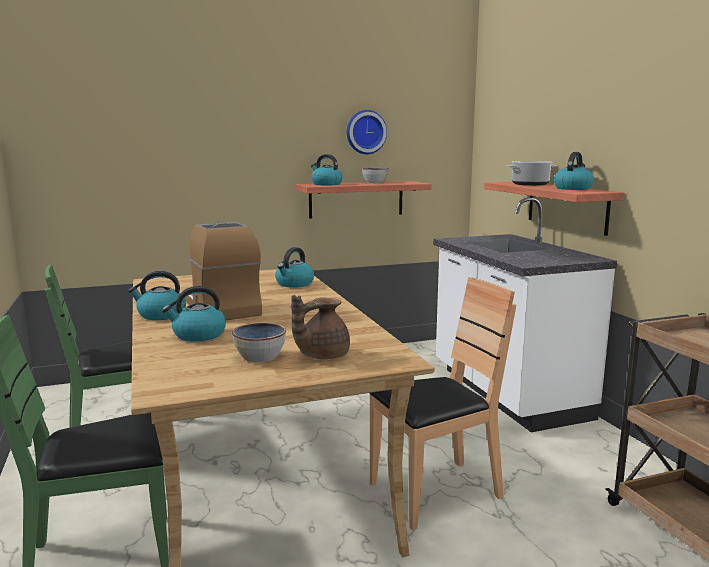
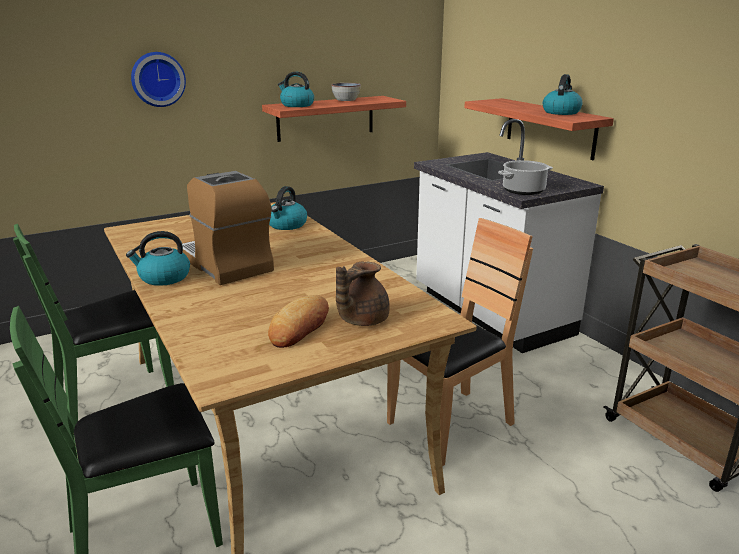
camera: 10 degrees left, 10 degrees up
(198, 335) = (219, 303): kettle -> none
(260, 357) = (300, 327): bowl -> bread
(365, 132) = (333, 43): wall clock -> wall clock (157, 79)
(530, 184) = (514, 105): cooking pot -> cooking pot (523, 190)

